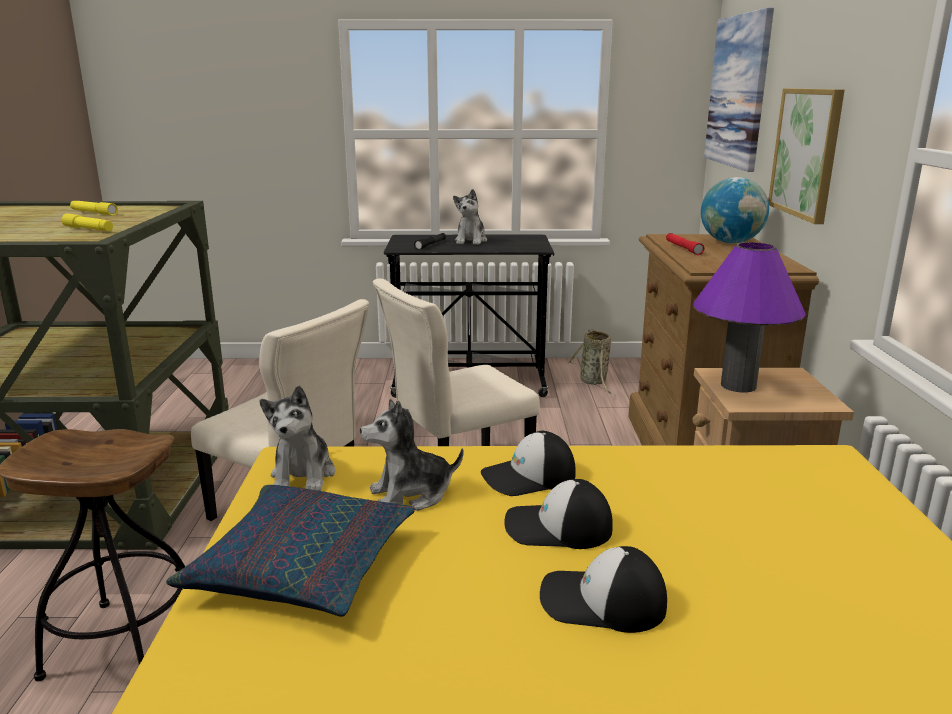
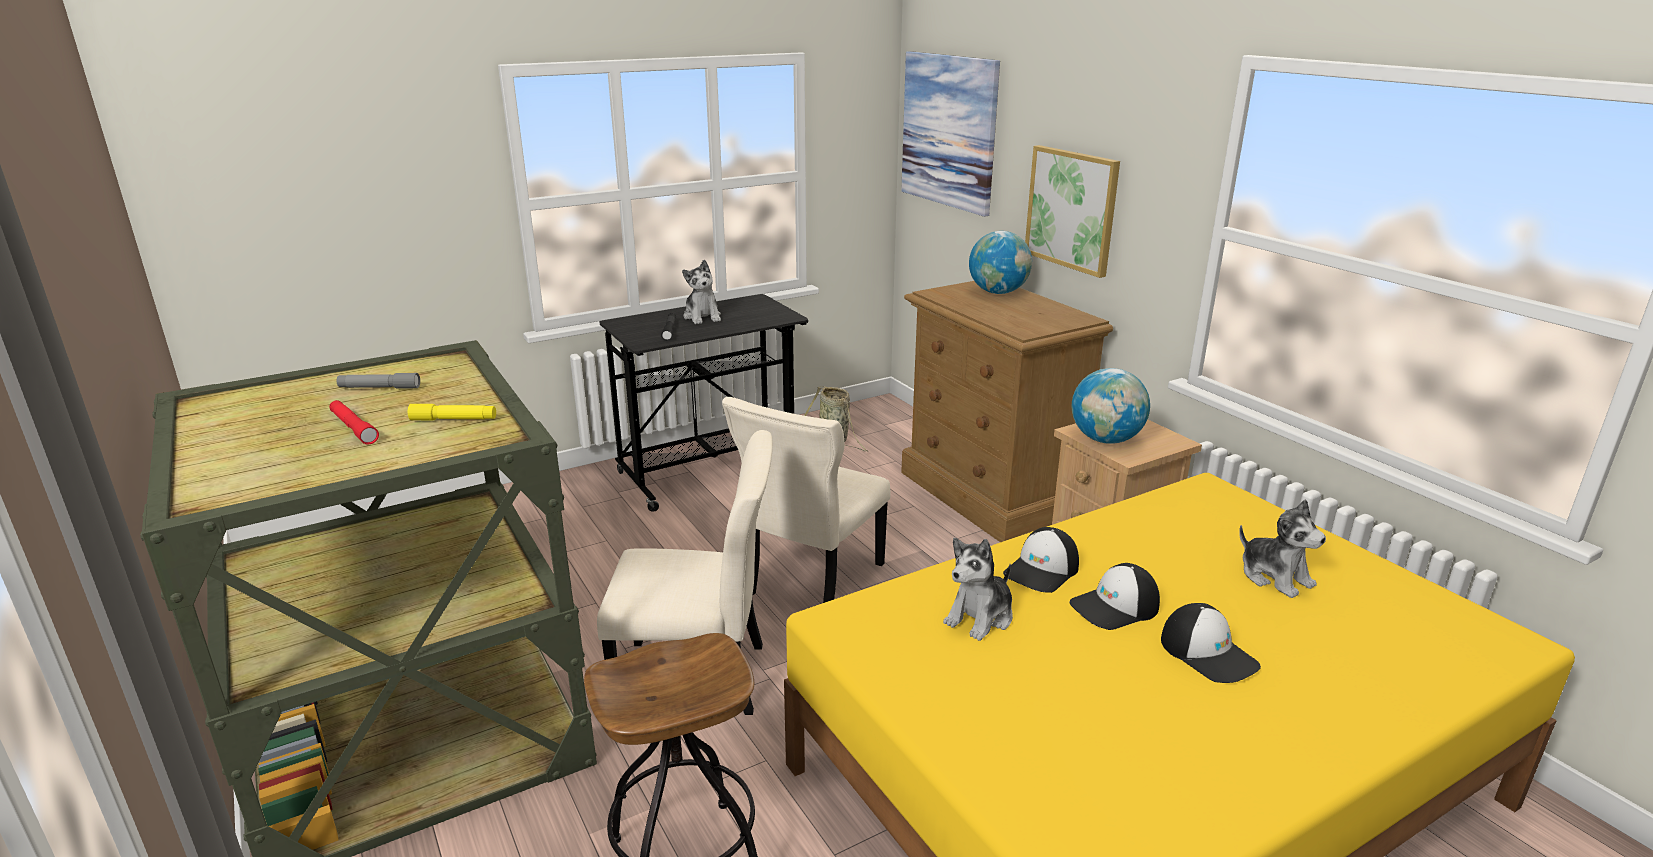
camera: 30 degrees left, 5 degrees up
(94, 213) = (379, 388): yellow flashlight -> grey flashlight
(302, 568) = (991, 710): blue pillow -> none
(303, 475) = (870, 631): plush toy -> plush toy (1275, 577)
(601, 601) = (1208, 653): cap -> cap turned 105 degrees counterclockwise
(683, 248) = (973, 308): red flashlight -> red flashlight (354, 428)
(738, 386) = (1105, 440): purple table lamp -> globe

